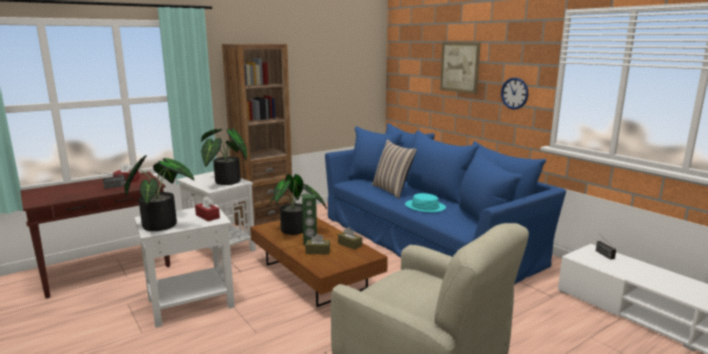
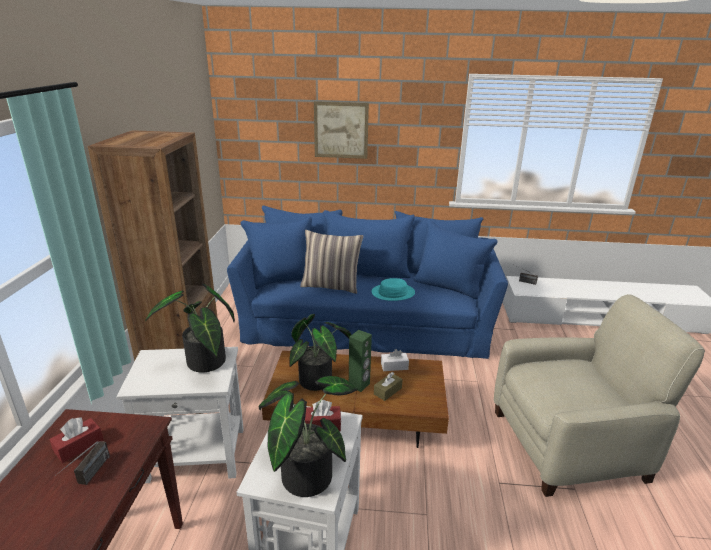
camera: 50 degrees left, 10 degrees up
(350, 244) = (394, 366): brown tissue box -> white tissue box
(514, 93) = (414, 155): wall clock -> none

